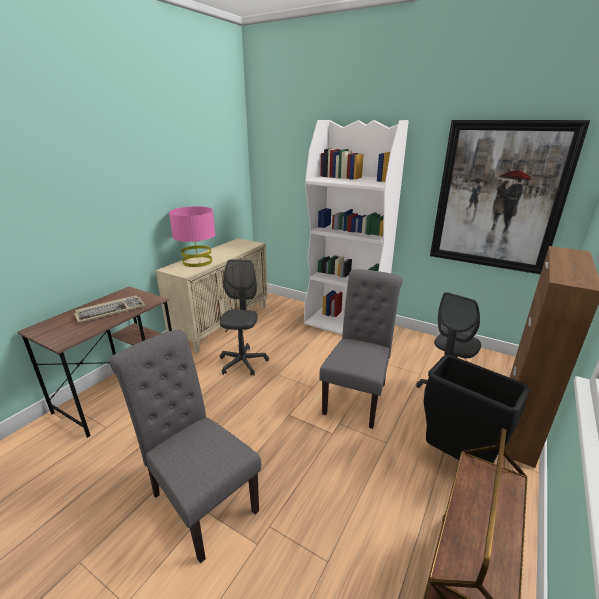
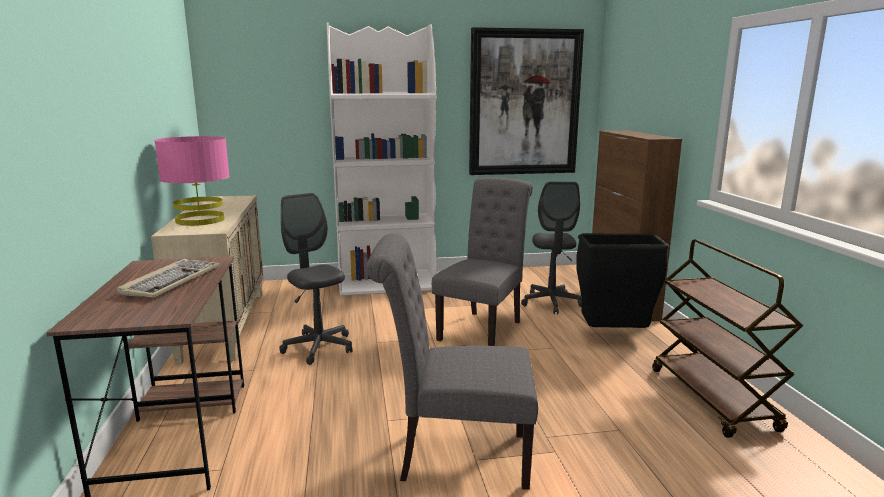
camera: 40 degrees left, 10 degrees down
(357, 395) = (483, 328): grey chair -> grey chair turned 45 degrees clockwise

